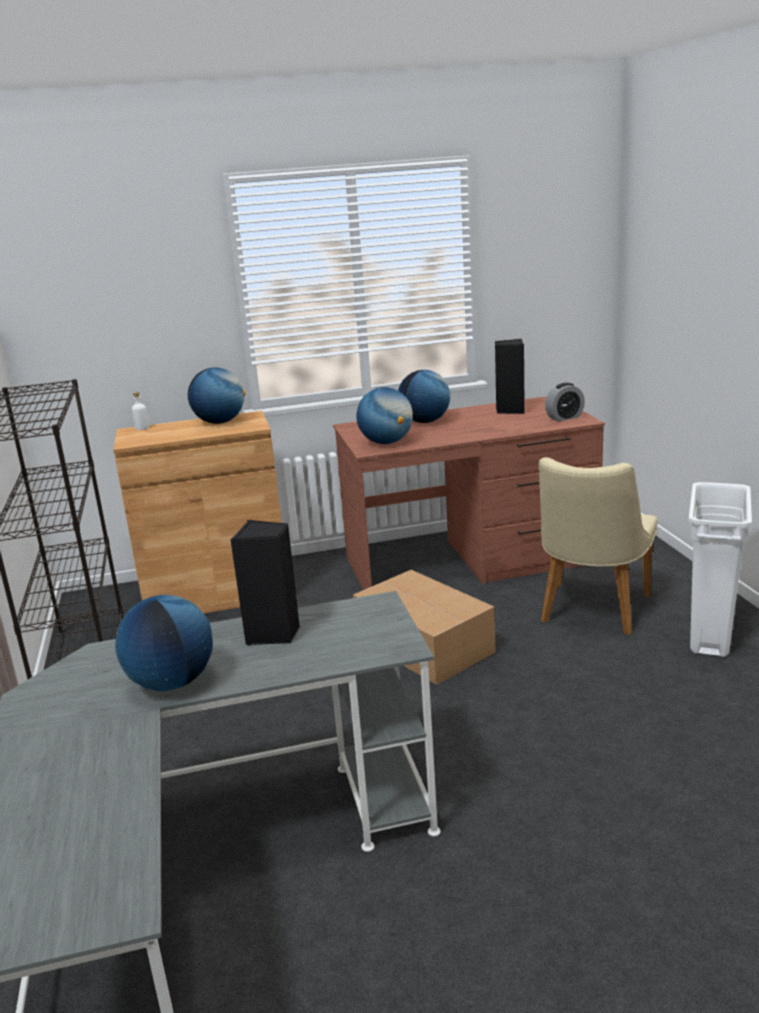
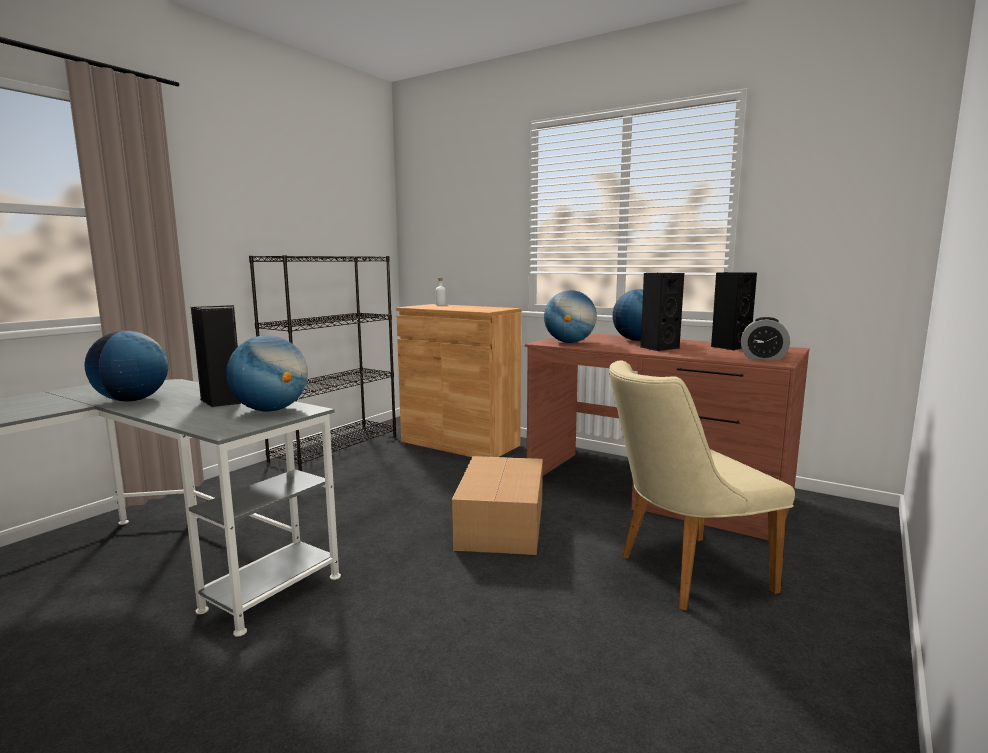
camera: 45 degrees right, 10 degrees down
(220, 422) = (479, 308): globe -> globe (271, 410)
(472, 427) = (658, 348): none -> black speaker
(709, 634) = (779, 664): white trash can -> none

